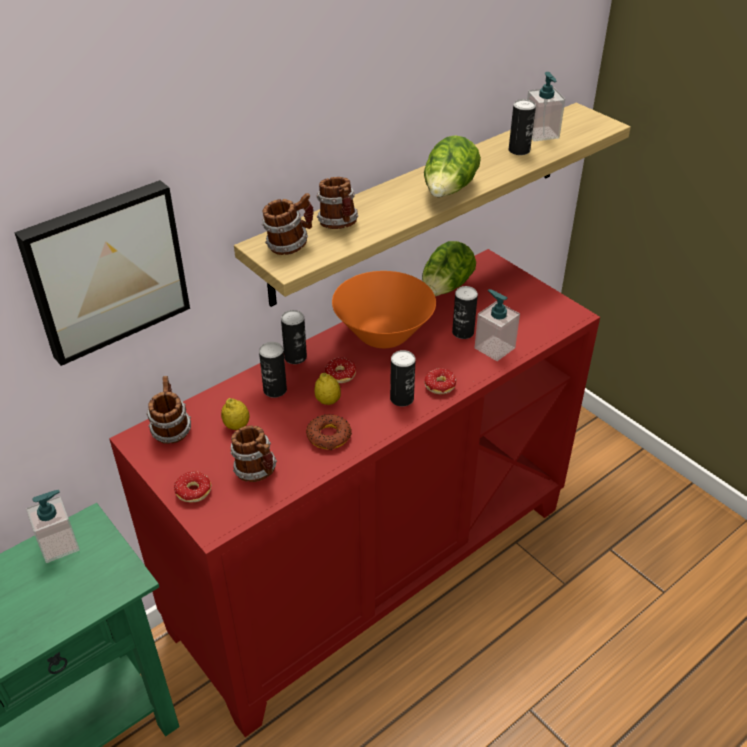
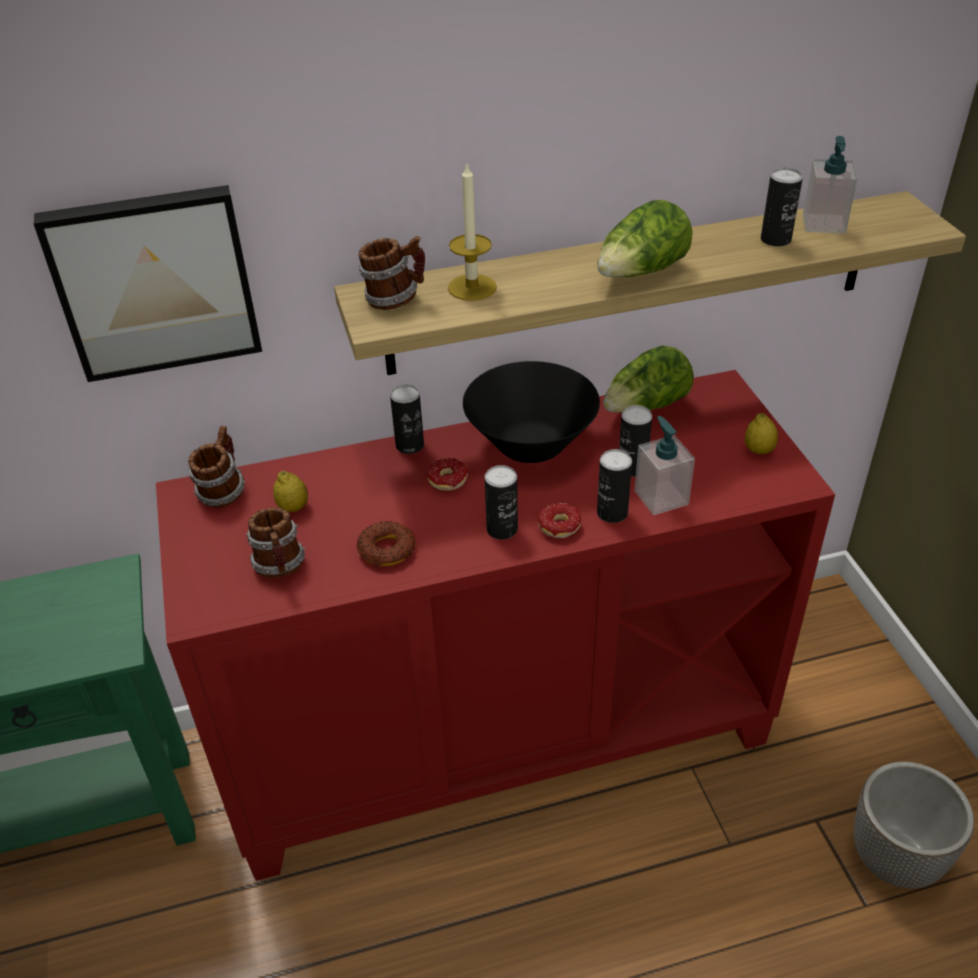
camera: 25 degrees right, 0 degrees up
(59, 545) = (75, 587): soap dispenser -> none
(190, 496) = (192, 573): donut -> none
(275, 390) = (362, 477): can -> can (612, 513)
(328, 401) = (413, 507): lemon -> lemon (758, 450)
(339, 224) = (472, 287): mug -> candle
(383, 334) = (531, 444): orange bowl -> black bowl
(668, 556) = (896, 859): none -> planter

